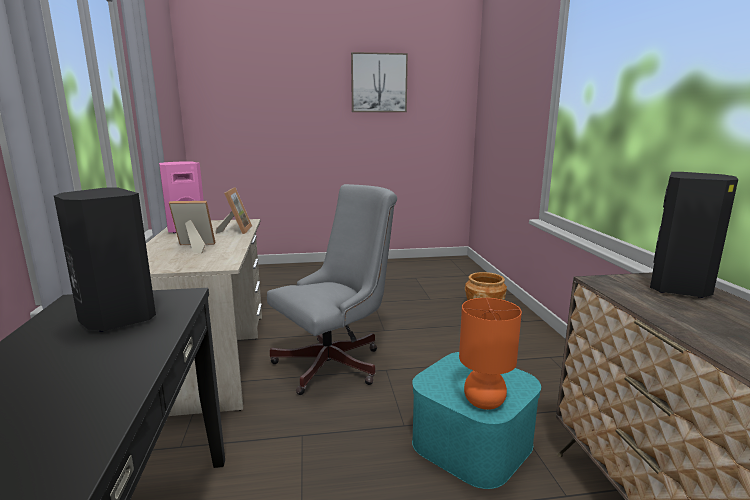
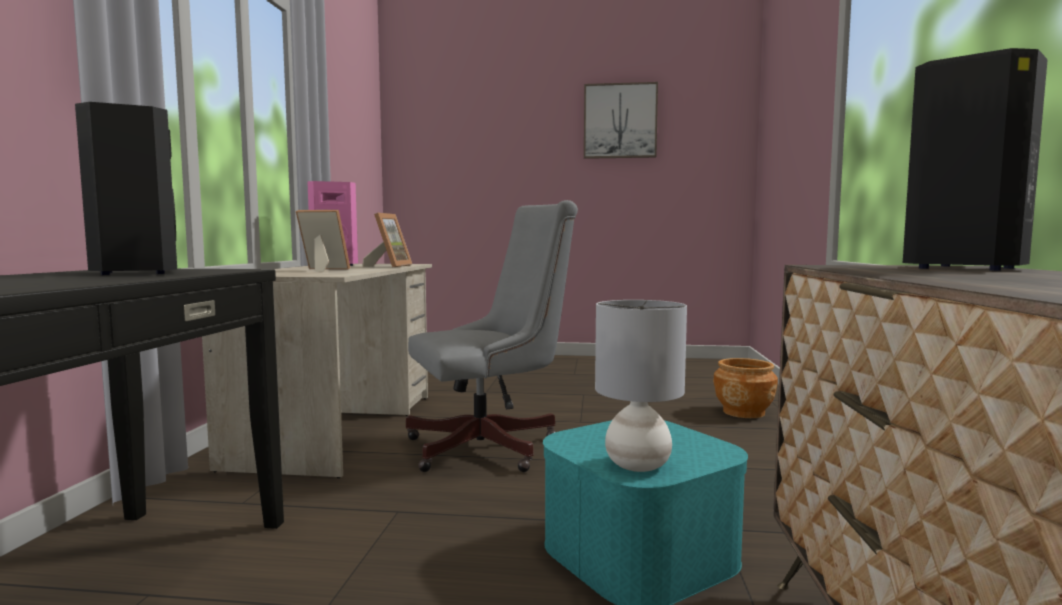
camera: 15 degrees right, 10 degrees down
(483, 402) = (637, 465): orange table lamp -> grey table lamp

